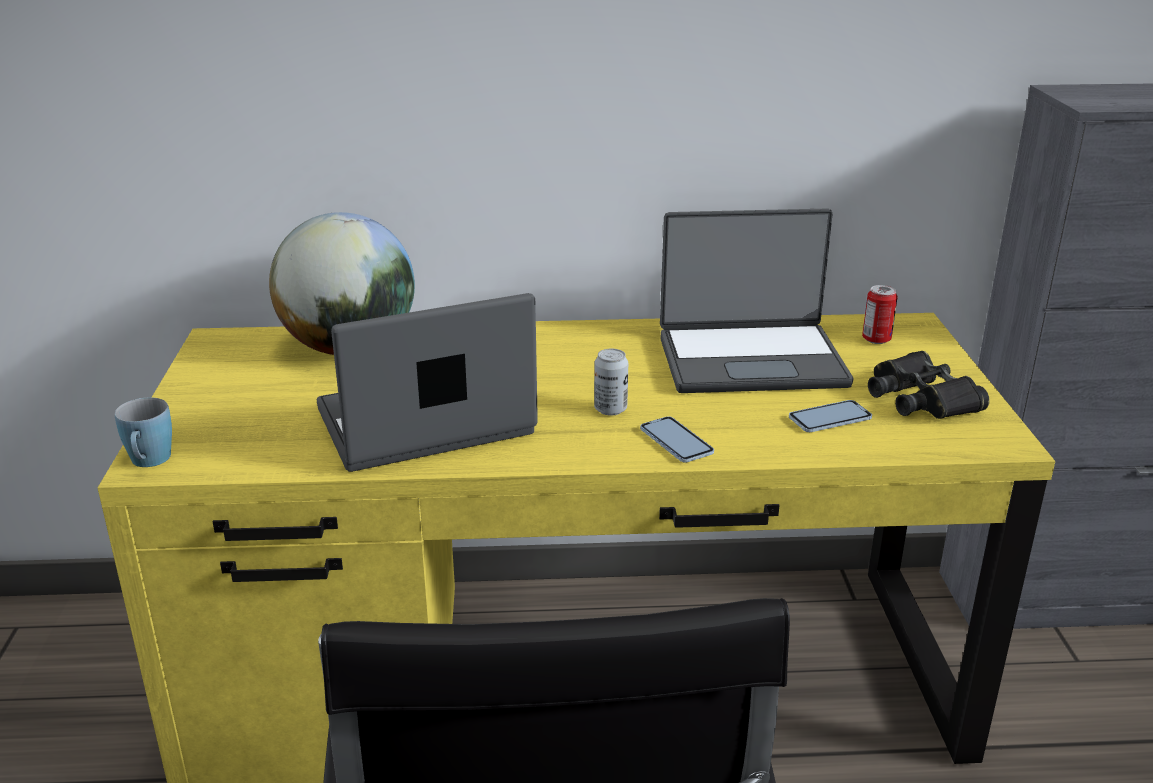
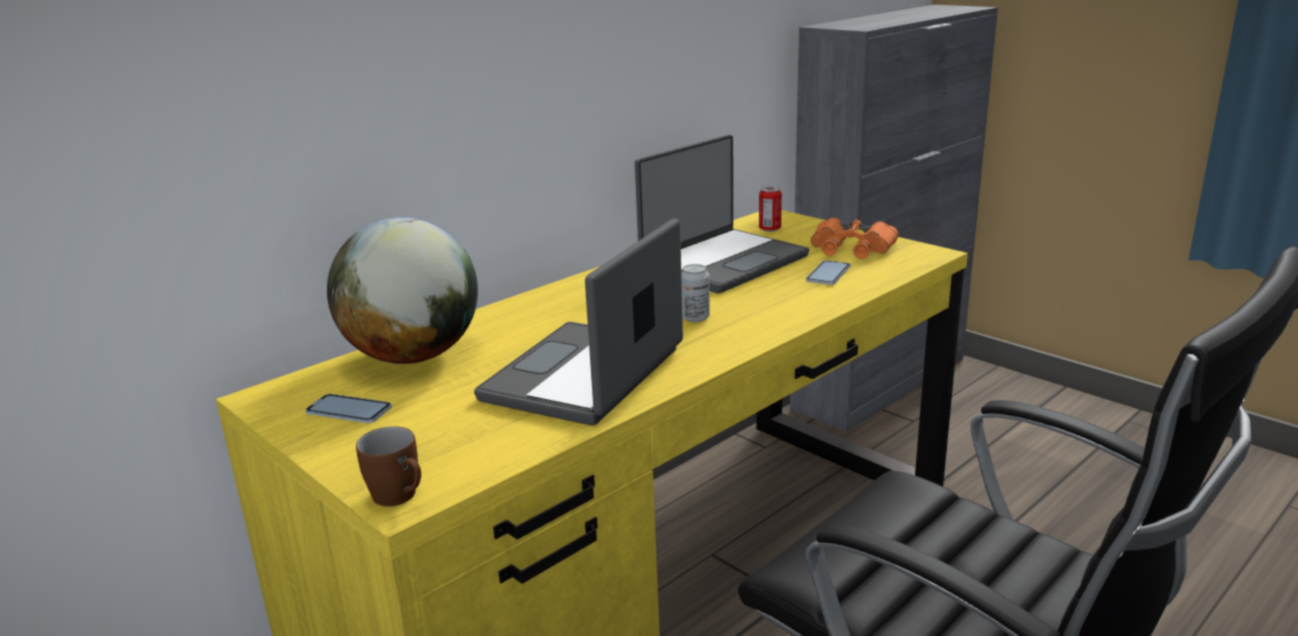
camera: 40 degrees left, 5 degrees down
(149, 462) = (401, 498): blue mug -> brown mug
(676, 441) = (771, 318): phone -> phone (349, 411)
(921, 398) = (851, 248): black binoculars -> orange binoculars

